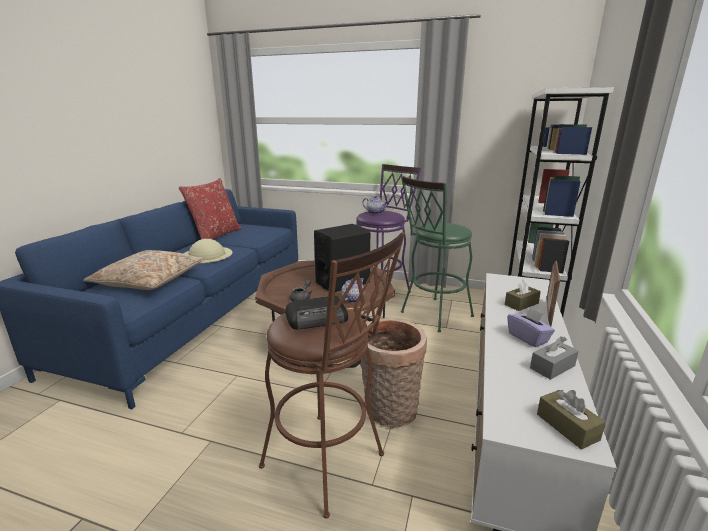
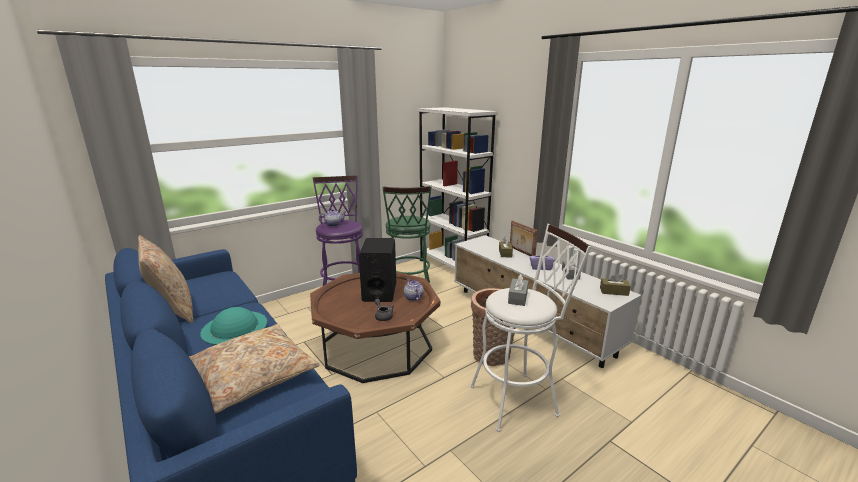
camera: 55 degrees left, 0 degrees up
(207, 254) = (234, 327): beige hat -> turquoise hat
(215, 235) = (173, 310): red pillow -> beige pillow
(318, 318) = (517, 297): radio -> grey tissue box
(330, 465) = (520, 399): brown stool -> white stool

